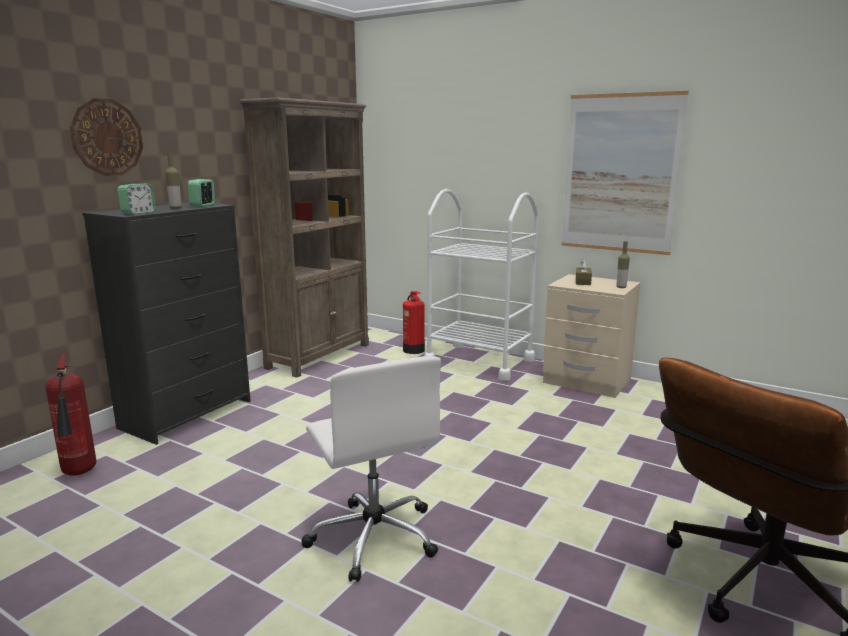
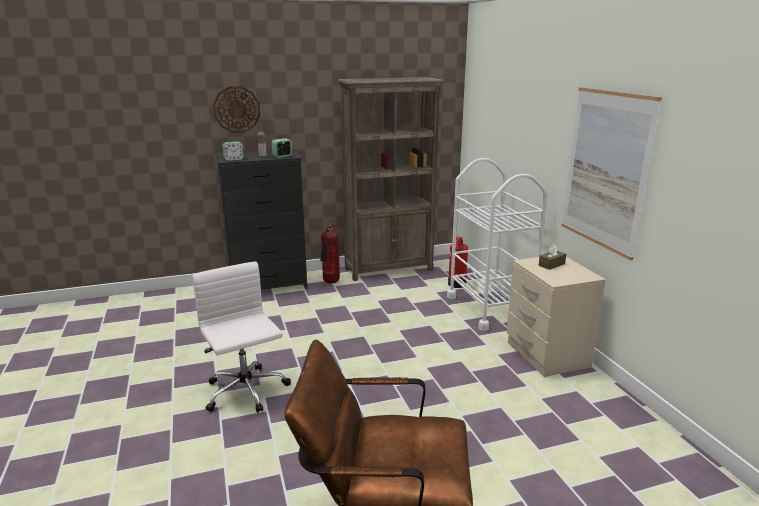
camera: 40 degrees right, 5 degrees up
(79, 473) = (187, 301): fire extinguisher -> fire extinguisher (330, 283)
(374, 536) = (246, 392): white office chair -> white office chair turned 135 degrees clockwise
(621, 287) = (570, 279): bottle -> none

